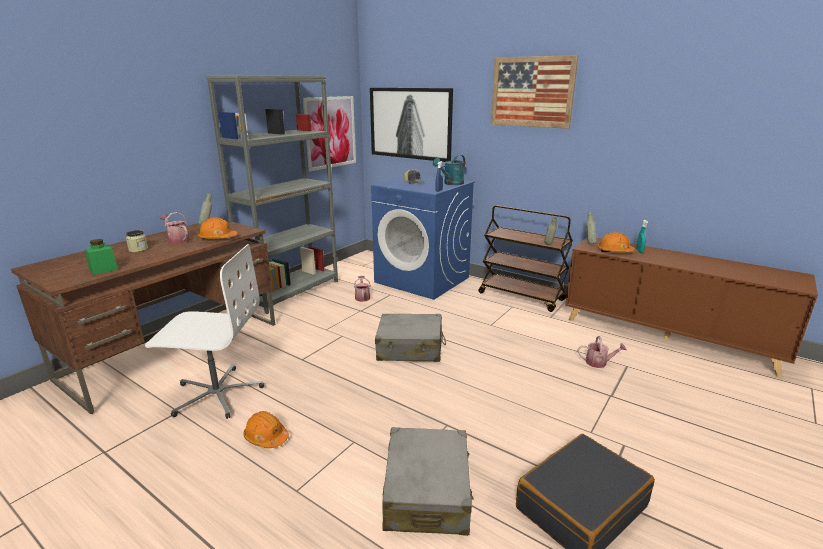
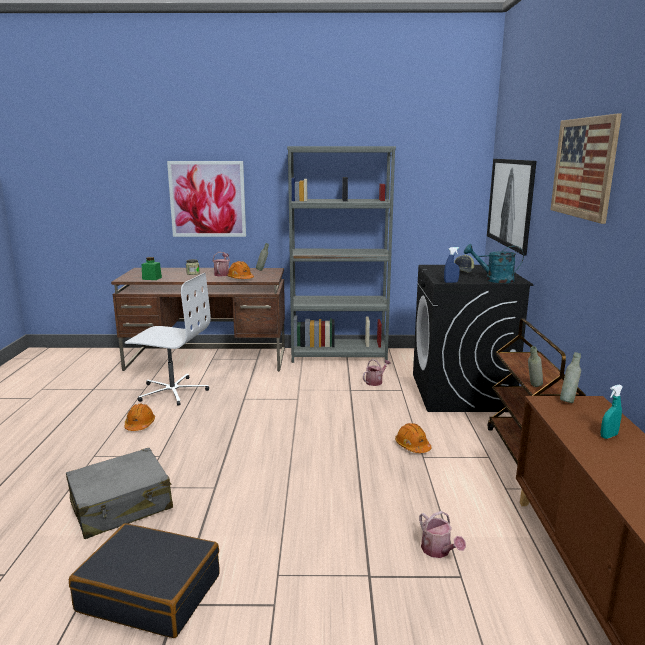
camera: 55 degrees right, 5 degrees down
(217, 394) = (172, 391): white office chair -> white office chair turned 45 degrees counterclockwise
(330, 132) = (434, 206): picture -> picture (207, 199)
(410, 348) = (316, 432): grey suitcase -> none
(423, 280) = (461, 393): blue washing machine -> black washing machine
(614, 251) = (569, 420): orange hard hat -> orange hard hat (412, 446)

